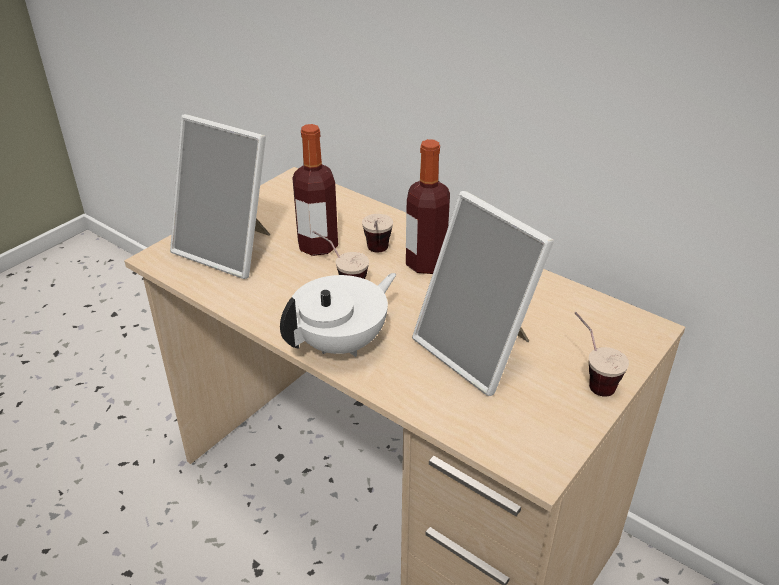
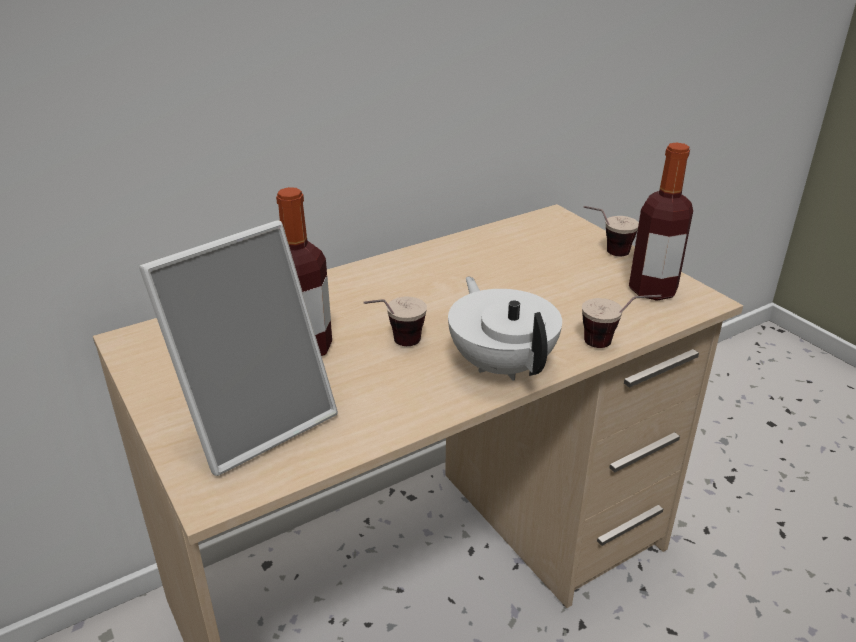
camera: 70 degrees left, 5 degrees down
(377, 254) = (355, 313): cup -> cup (613, 345)
(426, 263) = (395, 289): bottle -> bottle (652, 290)
(478, 351) = (549, 292): picture frame -> none

